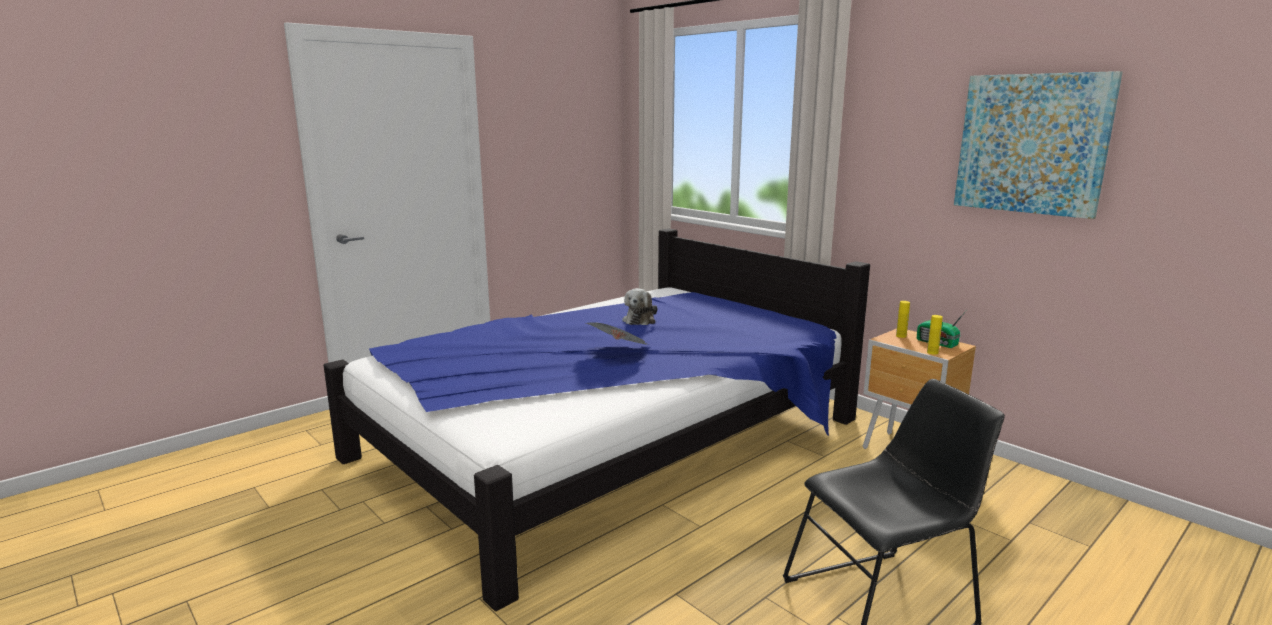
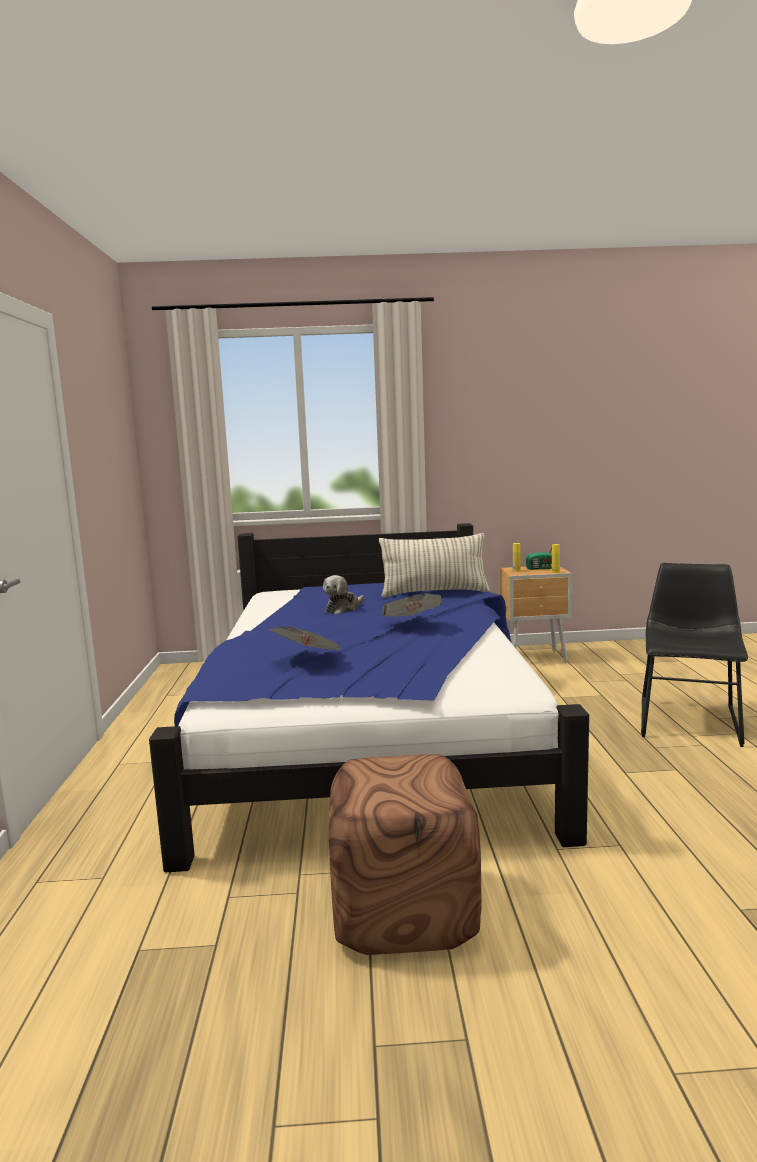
camera: 50 degrees left, 5 degrees down
(342, 557) = (405, 909): none -> brown ottoman
(479, 349) = (310, 659): none -> newspaper
(640, 321) = (343, 609): plush toy -> plush toy turned 75 degrees clockwise
(748, 332) = (434, 593): none -> pillow
(1032, 144) = (561, 421): picture -> none

